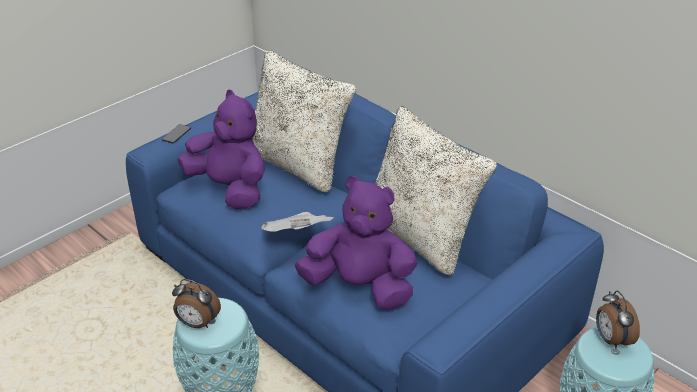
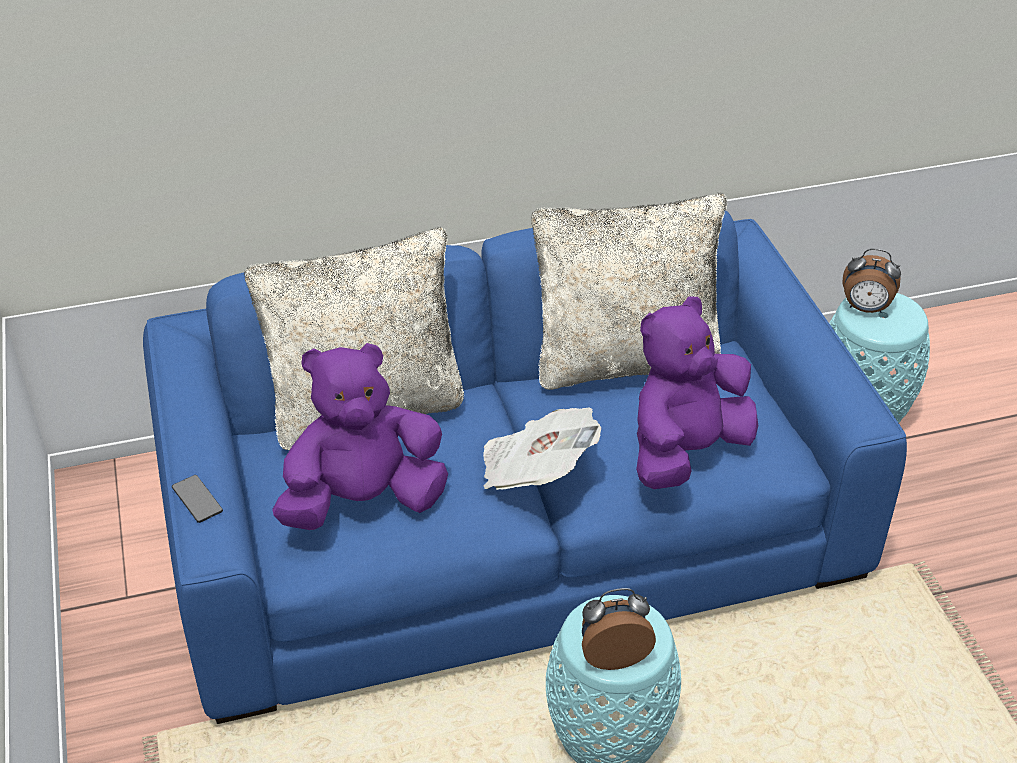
camera: 60 degrees left, 5 degrees up
(197, 323) = (613, 654): alarm clock -> alarm clock turned 150 degrees counterclockwise

